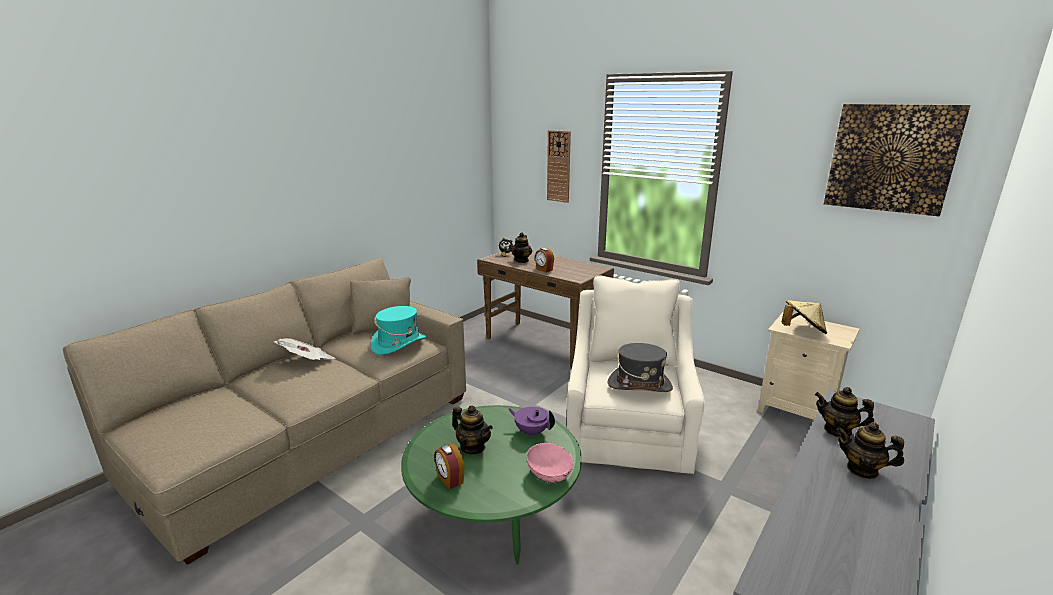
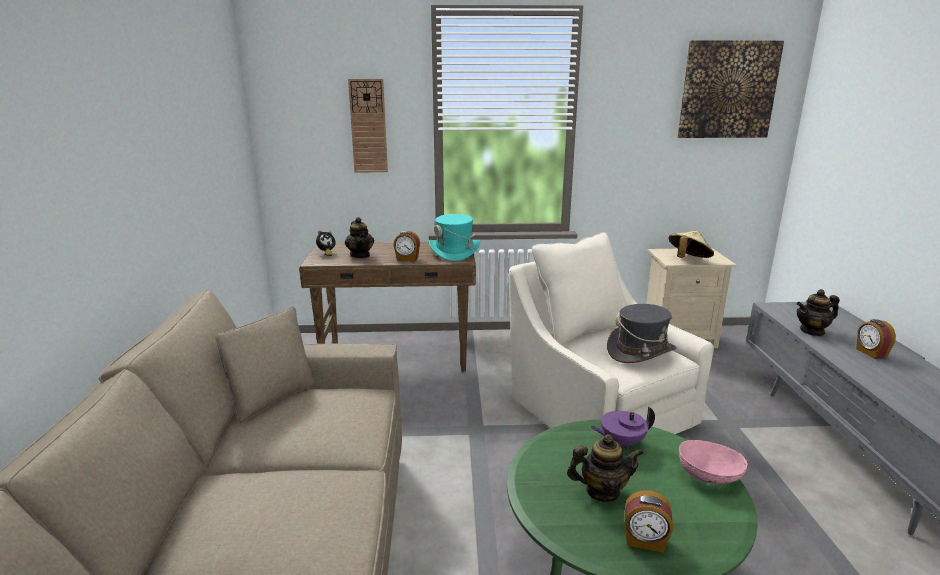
camera: 40 degrees left, 0 degrees up
(308, 362) = (240, 495): newspaper -> none
(399, 344) = (341, 408): turquoise hat -> turquoise hat (454, 252)
(862, 470) = (870, 353): teapot -> alarm clock

